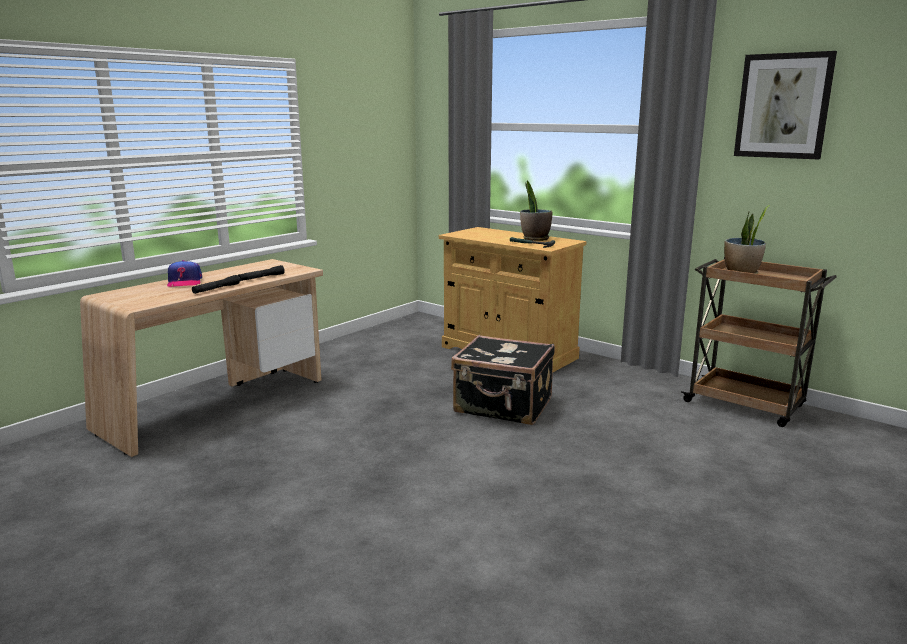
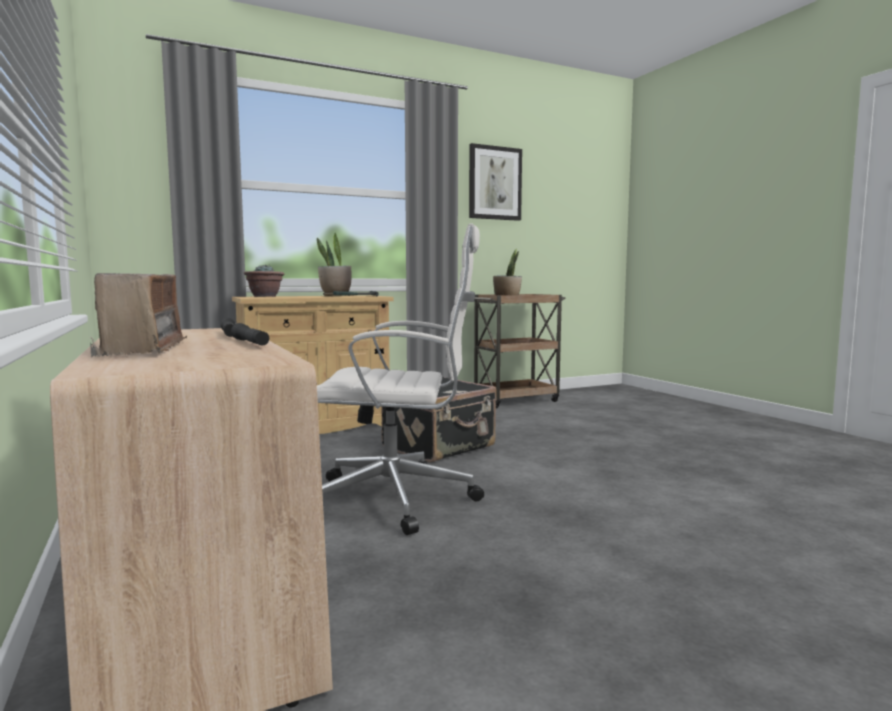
camera: 65 degrees left, 10 degrees down
(184, 282) = (145, 348): cap -> radio
(365, 420) = (398, 499): none -> white office chair
(482, 232) = (265, 296): none -> potted plant

